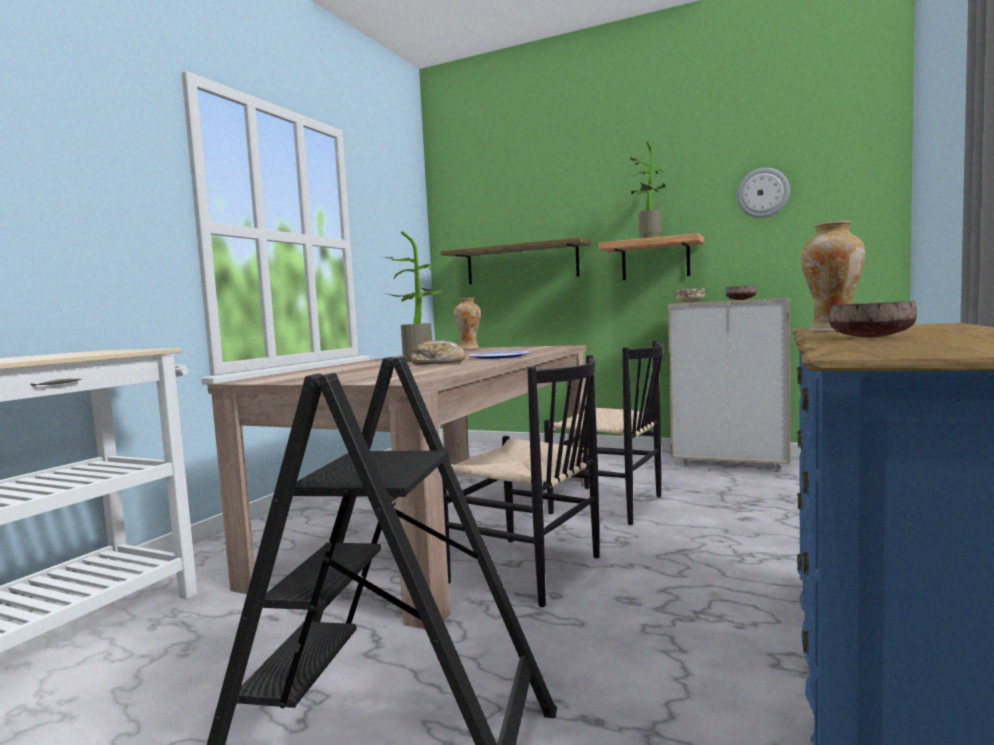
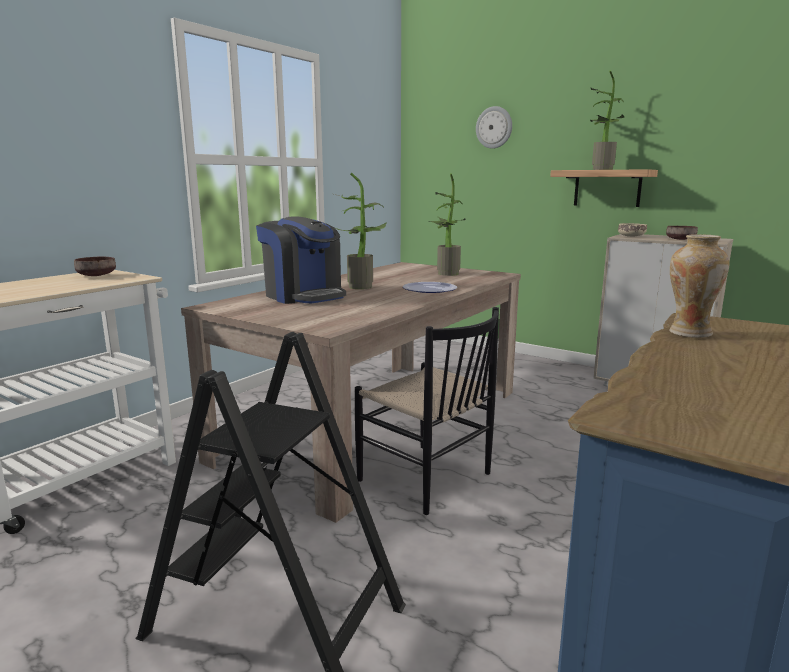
camera: 10 degrees right, 10 degrees up
(357, 368) = (304, 296): none -> coffee machine
(438, 363) = (373, 295): bread -> none
(469, 349) = (417, 267): vase -> none
(505, 349) = (445, 273): none -> potted plant
(521, 263) = (481, 180): shelf -> none
(611, 506) = (521, 422): black chair -> none
(762, 193) = (724, 129): wall clock -> wall clock (494, 127)
(869, 337) = (691, 364): brown bowl -> brown bowl (97, 275)

